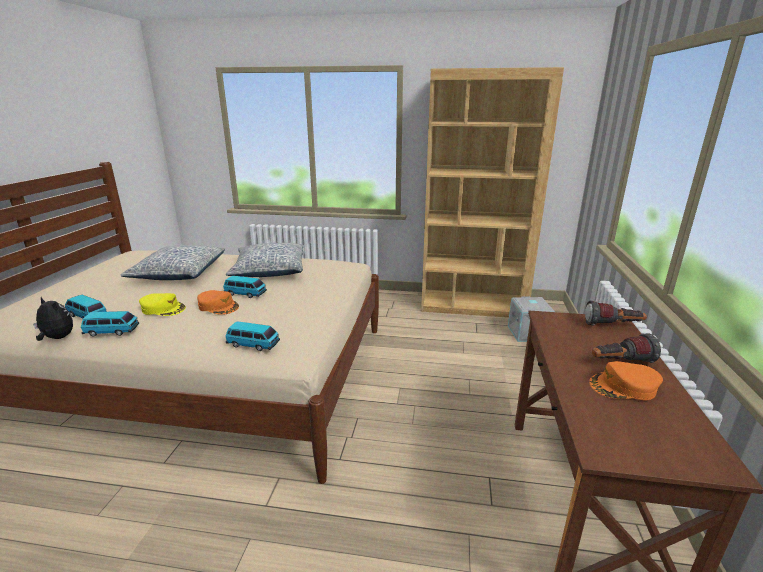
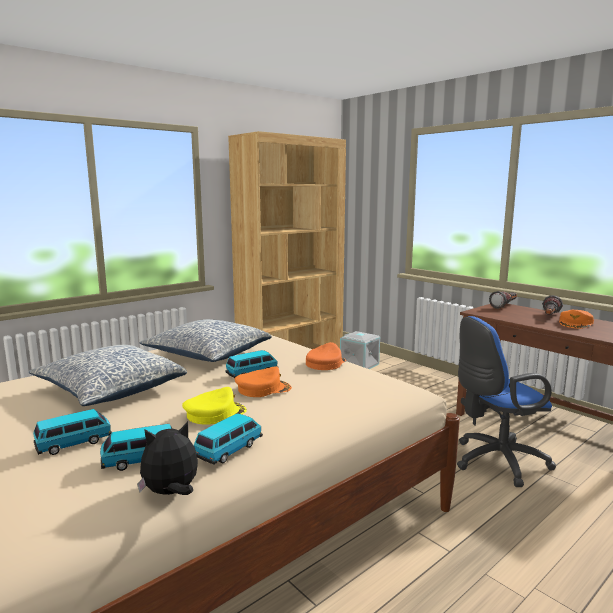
camera: 50 degrees left, 10 degrees down
(253, 344) = (378, 393): toy car -> toy car (74, 443)
(299, 307) = (325, 363): none -> orange cap
(447, 486) = (495, 462): none -> blue office chair

